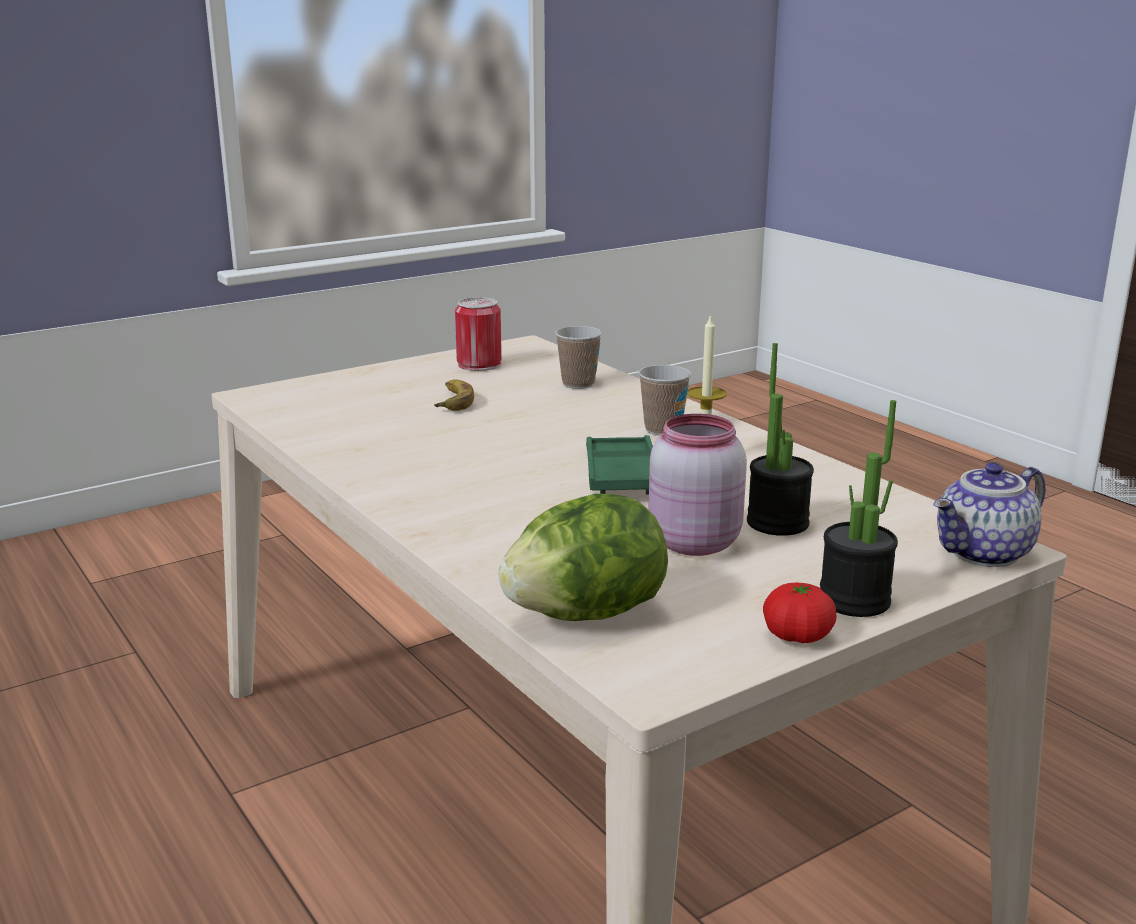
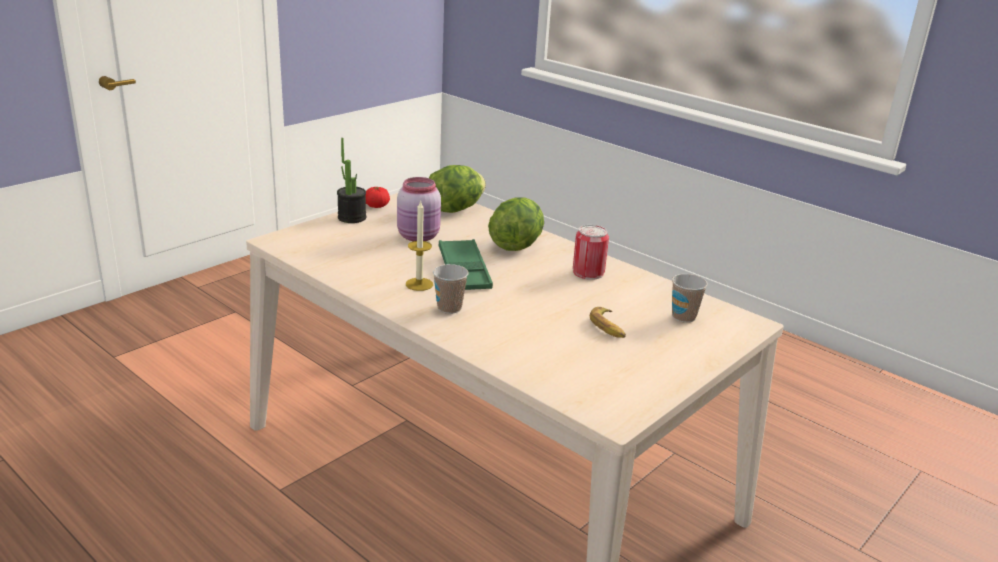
camera: 165 degrees right, 5 degrees up
(479, 364) = (629, 378): can -> can (588, 272)
(496, 514) = (516, 245): none -> lettuce
(578, 384) = (530, 356): cup -> cup (683, 317)
(777, 523) = (379, 248): potted plant -> none
(984, 554) = (285, 238): teapot -> none

